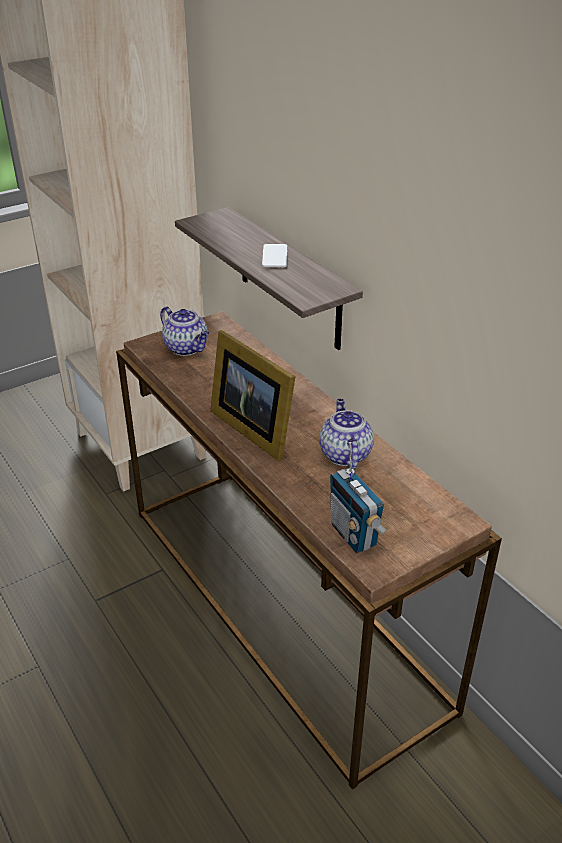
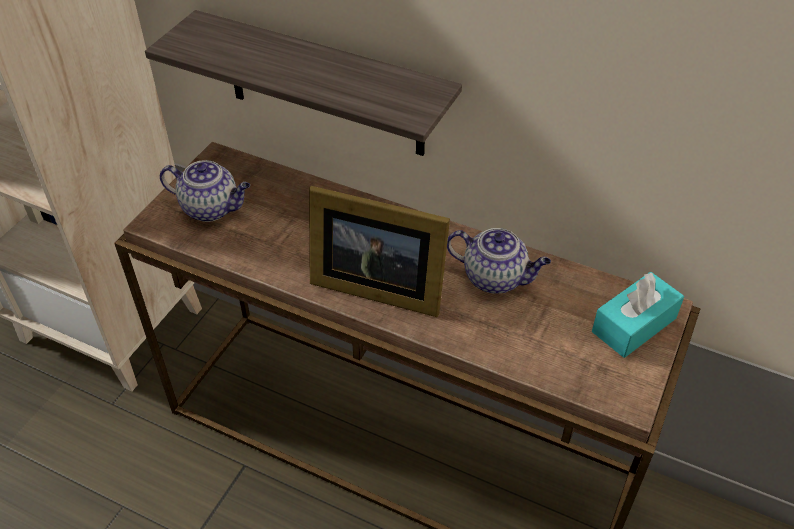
camera: 30 degrees left, 10 degrees up
(274, 256) = (321, 67): phone -> none
(344, 454) = (495, 278): teapot -> teapot turned 150 degrees clockwise
(354, 535) = (582, 372): radio -> none
(425, 522) = (634, 325): none -> turquoise tissue box

